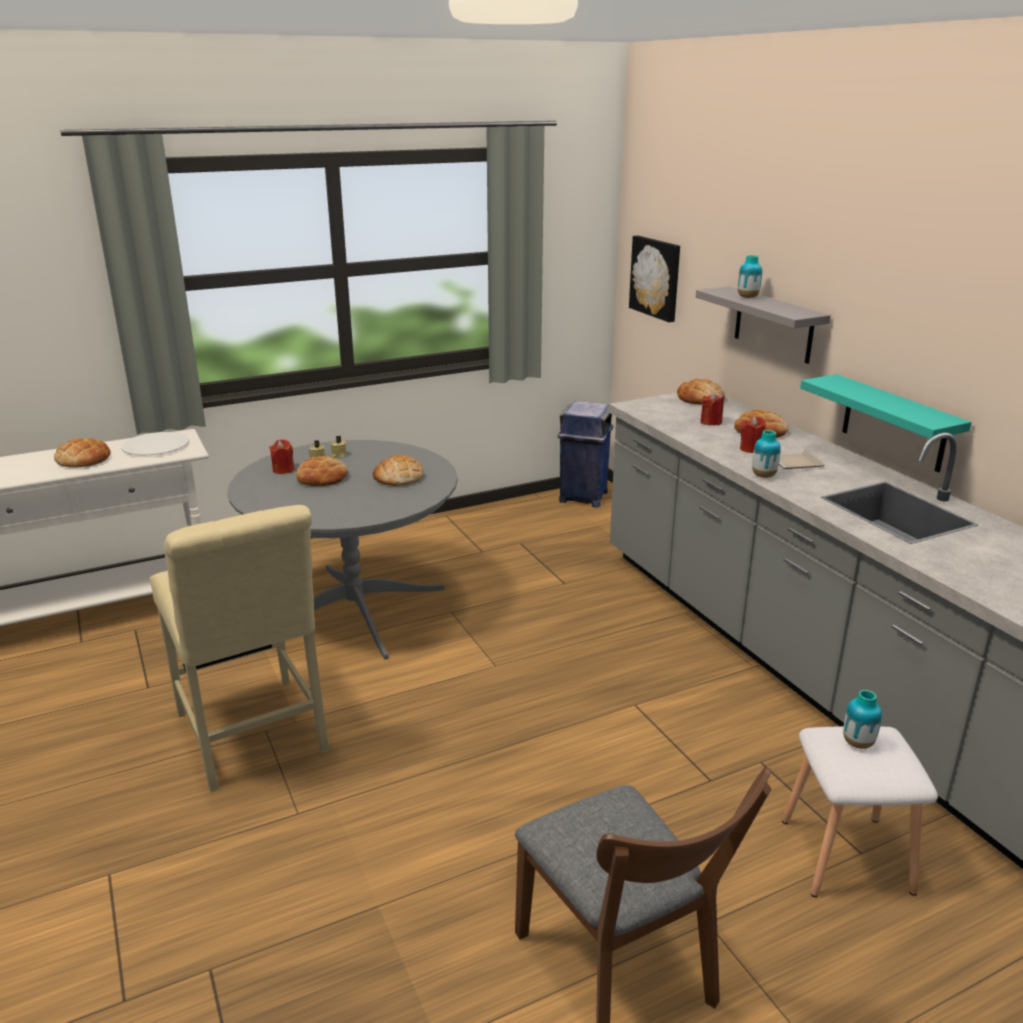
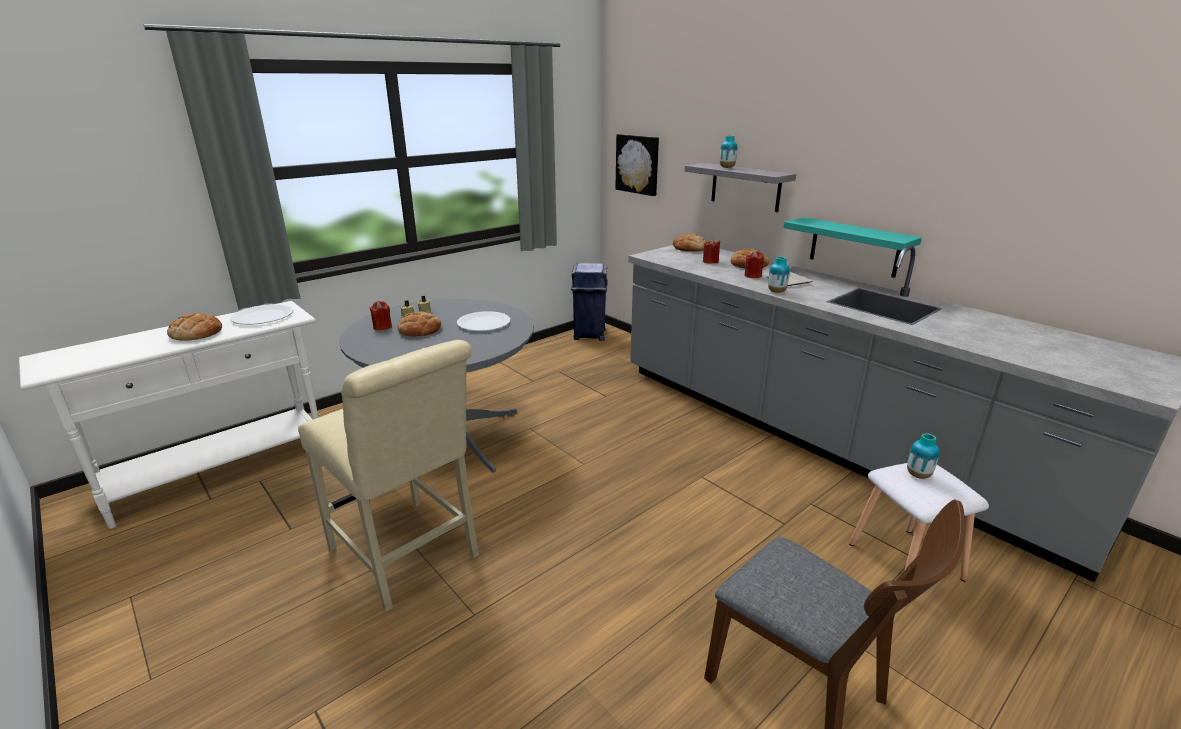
camera: 15 degrees left, 0 degrees up
(398, 477) = (483, 323): bread -> white plate

